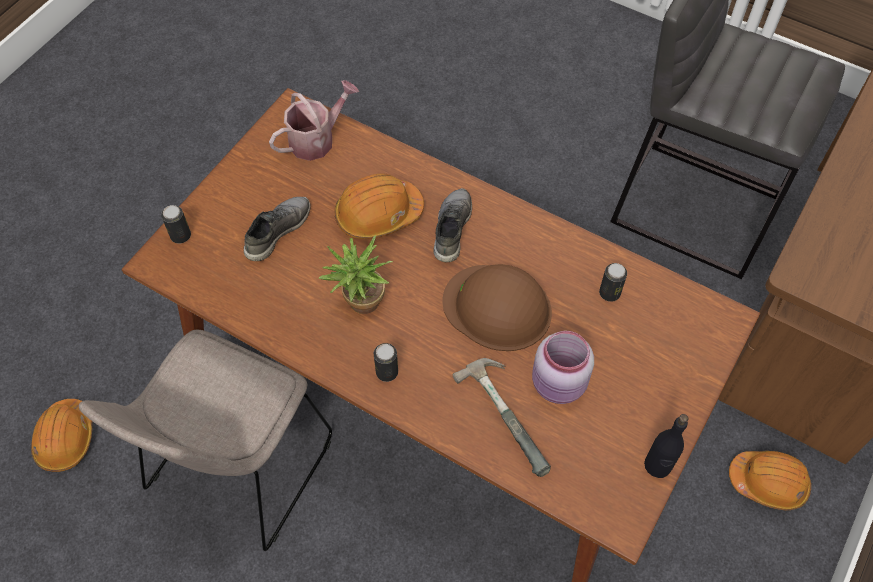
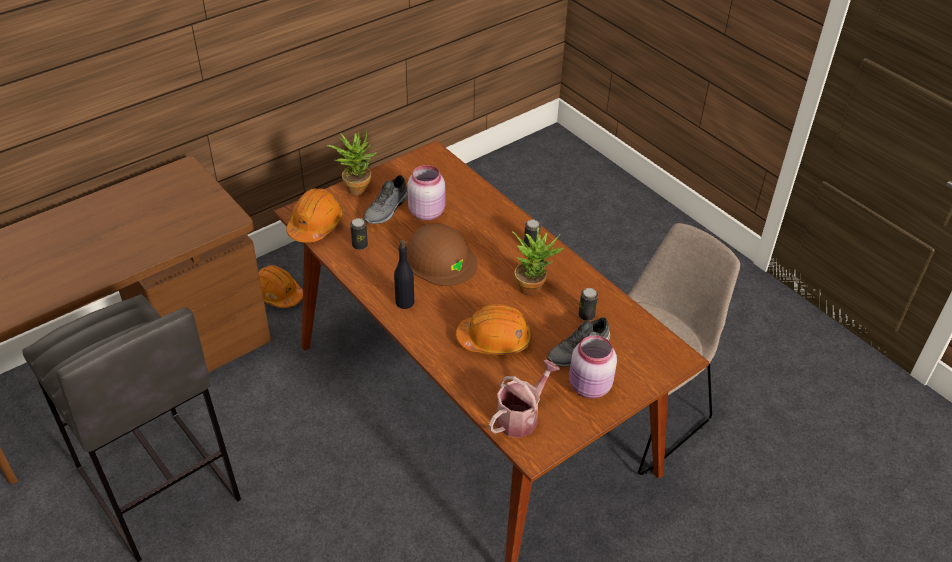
camera: 160 degrees left, 15 degrees down
(66, 439) = (774, 474): orange hard hat -> orange hard hat (315, 225)
(180, 236) = (658, 371): can -> can (586, 315)
(254, 192) = (589, 387): none -> pink jar
(317, 139) = (521, 416): watering can -> watering can turned 150 degrees clockwise
(451, 229) = (444, 314): grey shoe -> grey shoe (387, 210)
(512, 414) = (463, 207): hammer -> none
(657, 465) = (396, 167): black bottle -> black bottle (405, 302)
(688, 398) = (355, 186): none -> potted plant

